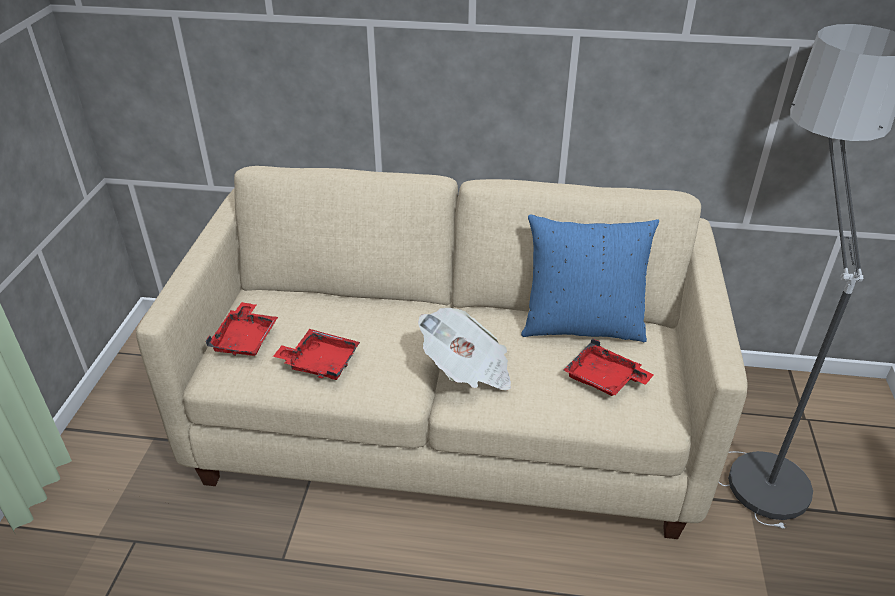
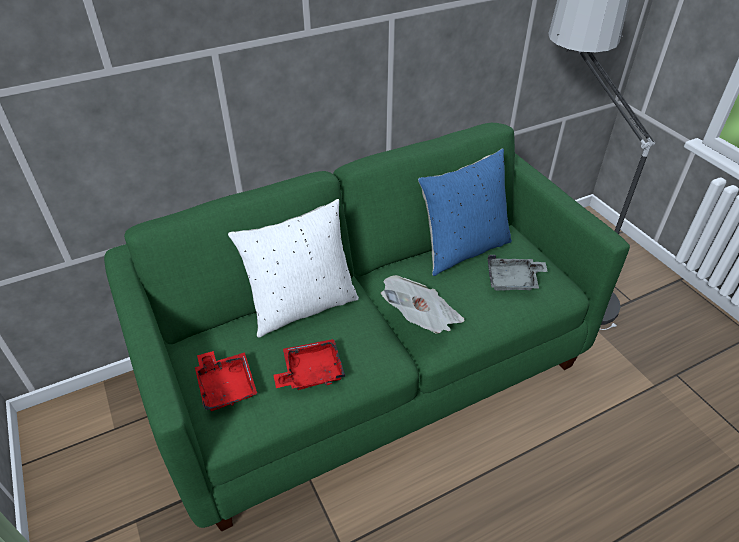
camera: 35 degrees left, 5 degrees up
(370, 306) = (302, 306): none -> white pillow
(449, 423) = (370, 368): beige sofa -> green sofa
(604, 379) = (513, 281): red tray -> grey tray

